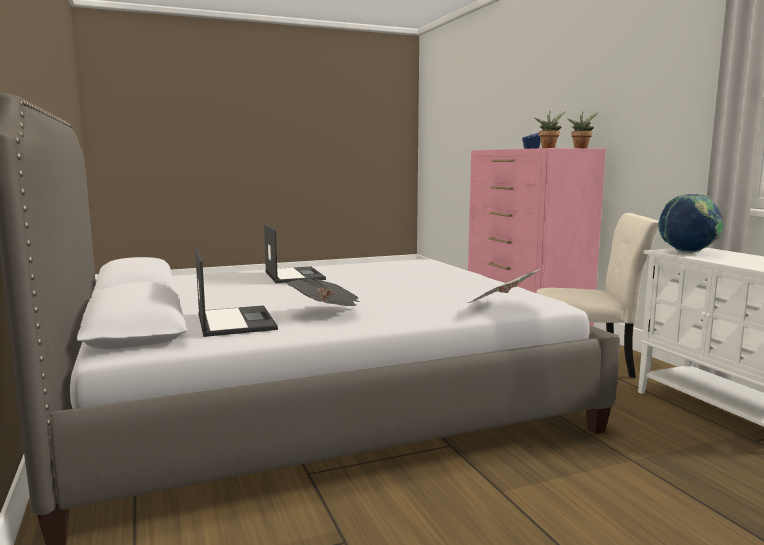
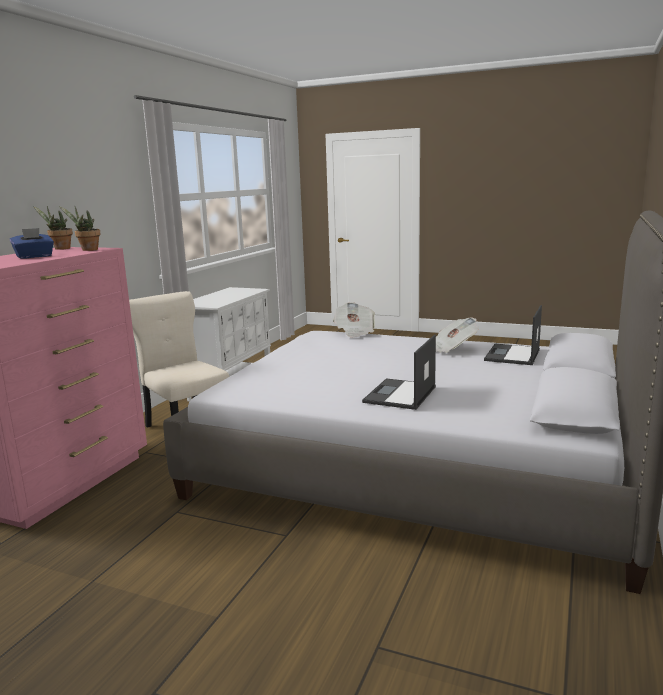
camera: 135 degrees left, 5 degrees up
(687, 252) = (214, 302): globe -> none

